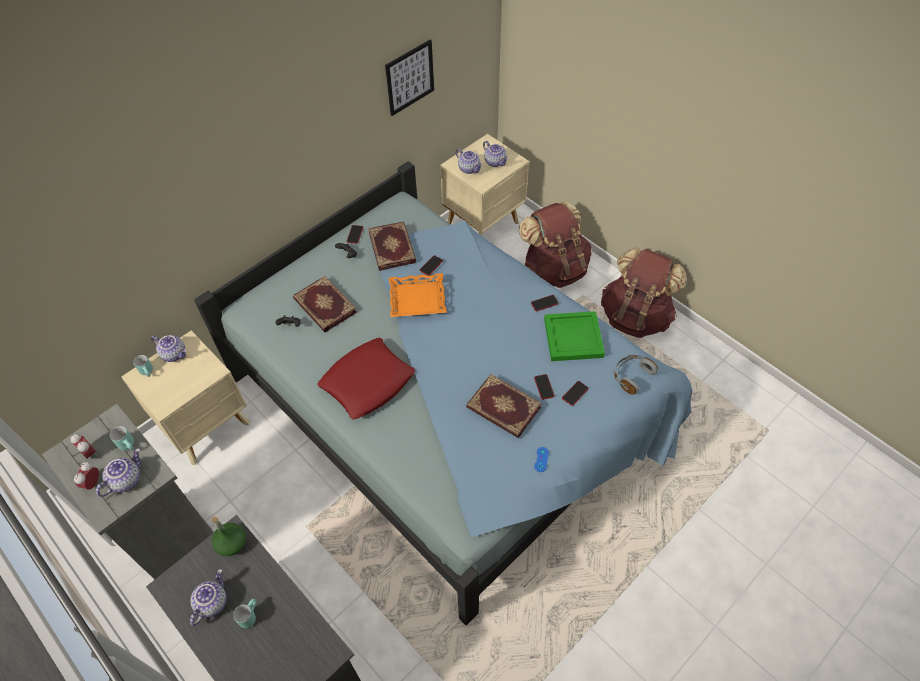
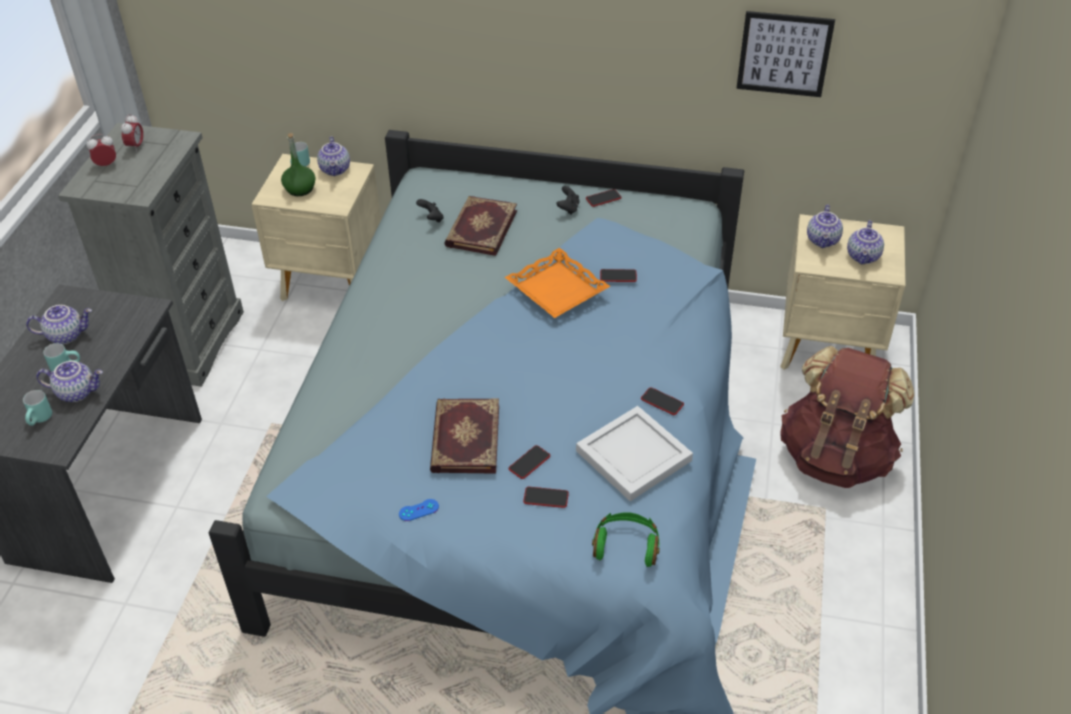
camera: 55 degrees right, 10 degrees down
(126, 479) = (122, 181): teapot -> teapot (77, 391)
(129, 445) = (161, 163): turquoise mug -> turquoise mug (41, 420)
(232, 543) = (137, 314): green bottle -> green bottle (300, 189)
(367, 382) = (409, 312): red pillow -> none
(393, 247) = (612, 233): book -> none
(572, 337) = (633, 454): green tray -> white tray
(631, 376) = (626, 545): grey headphones -> green headphones
(635, 316) = (851, 589): brown backpack -> none

